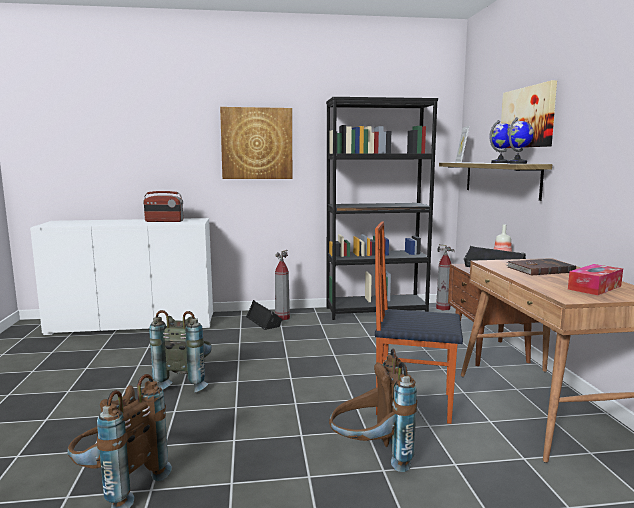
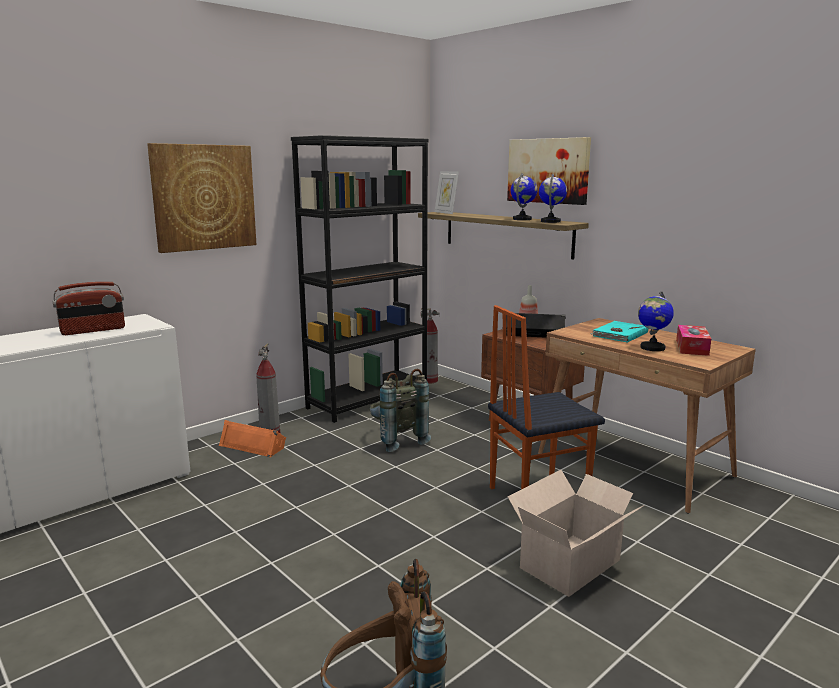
camera: 35 degrees left, 5 degrees up
(186, 381) = (270, 557): grey backpack -> grey backpack (396, 440)
(264, 321) = (253, 445): black speaker -> orange speaker
(371, 457) = (572, 563): brown backpack -> cardboard box
(539, 269) = (619, 334): brown book -> turquoise book
(546, 282) = (652, 348): none -> globe

